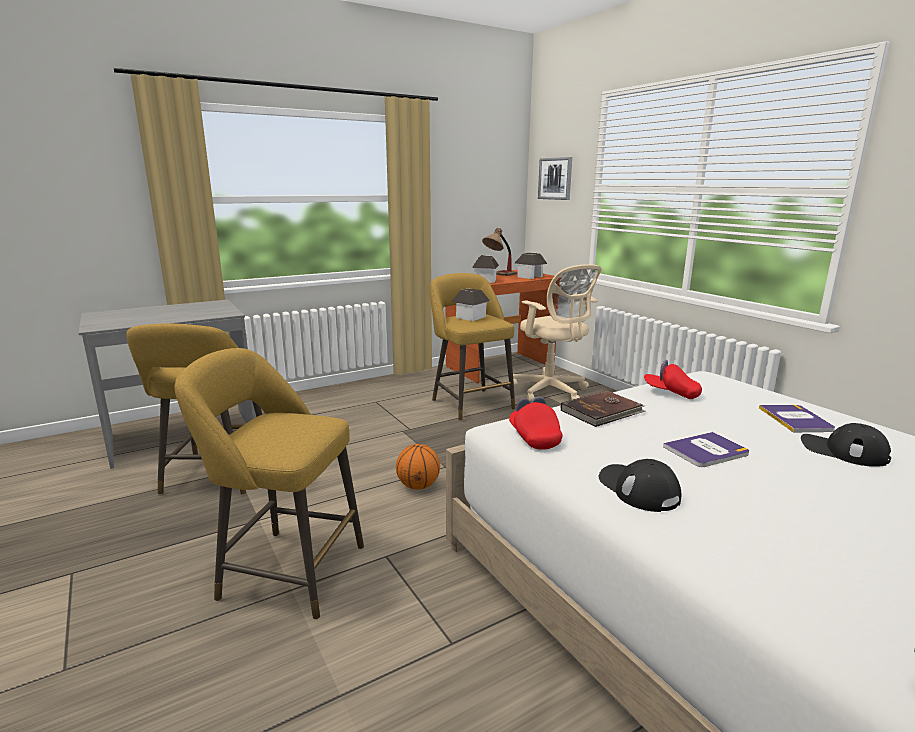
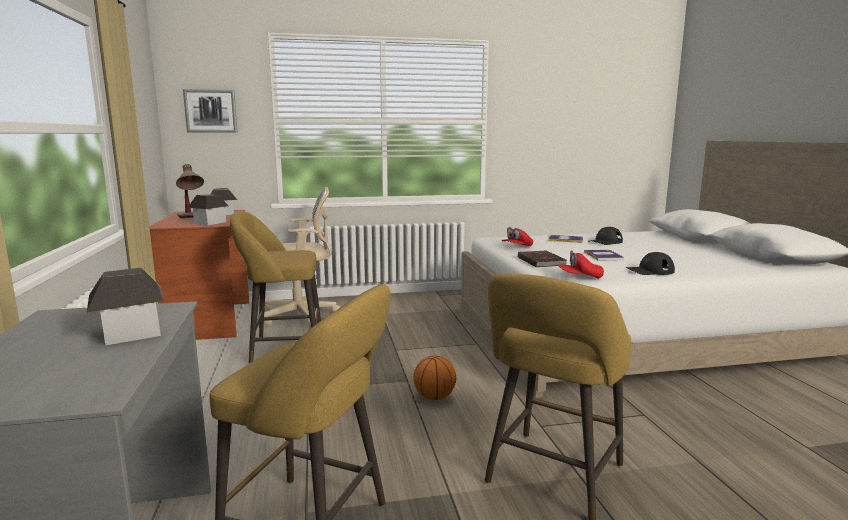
camera: 70 degrees left, 5 degrees down
(470, 317) = (276, 254): toy house -> toy house (130, 332)

